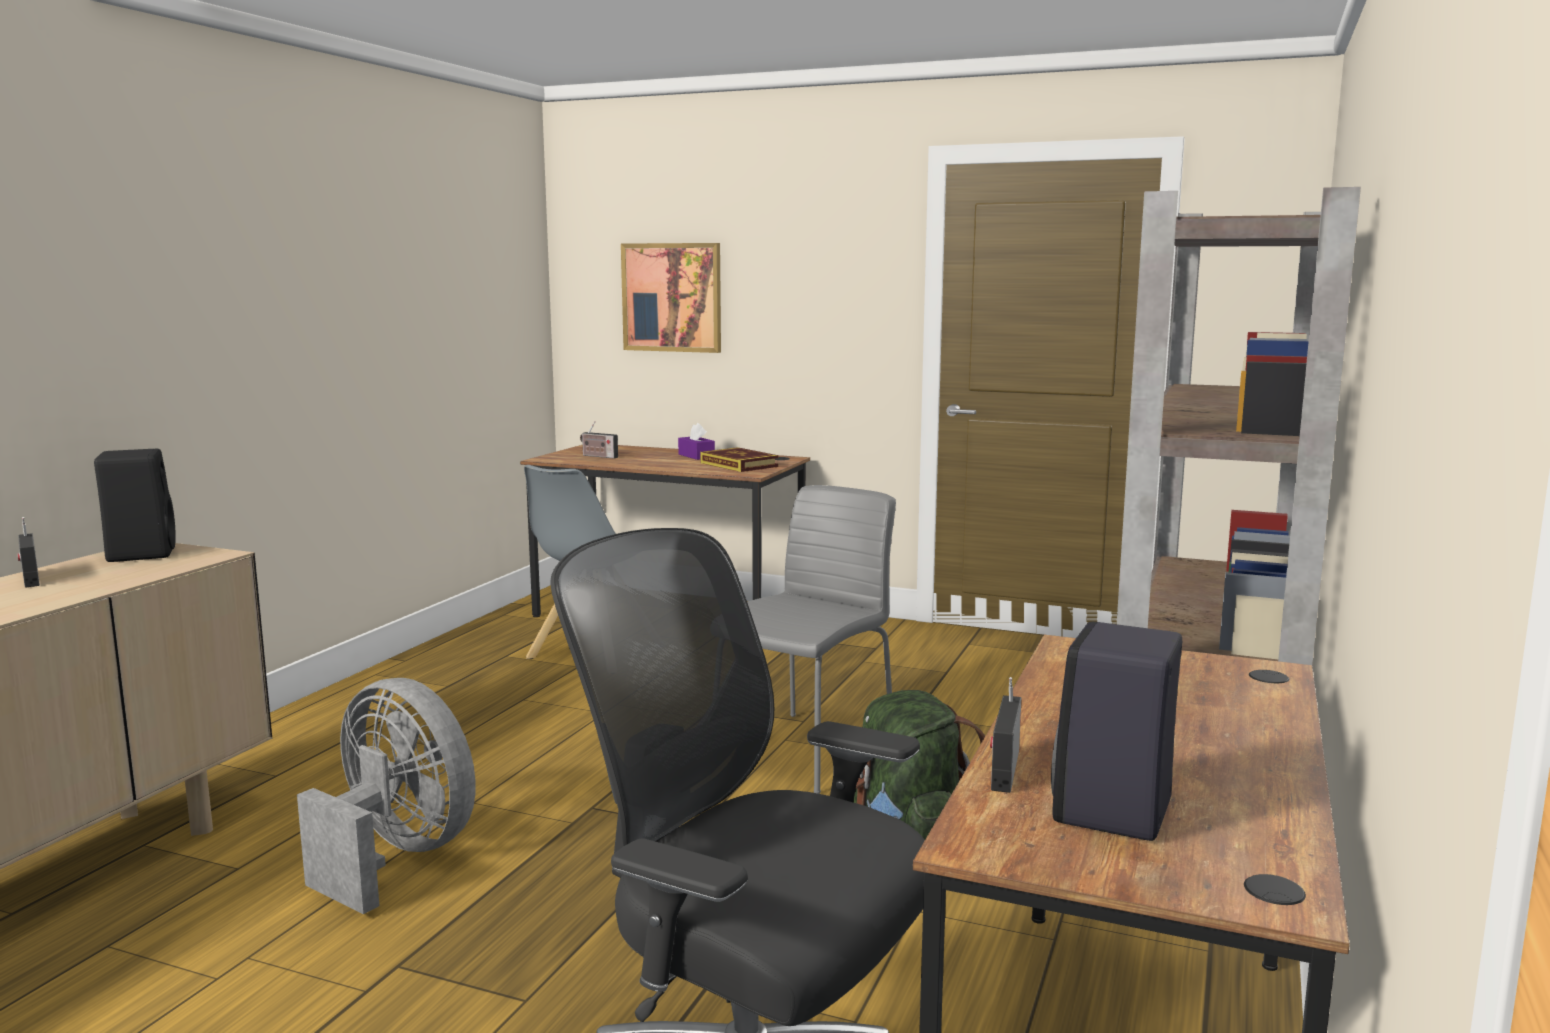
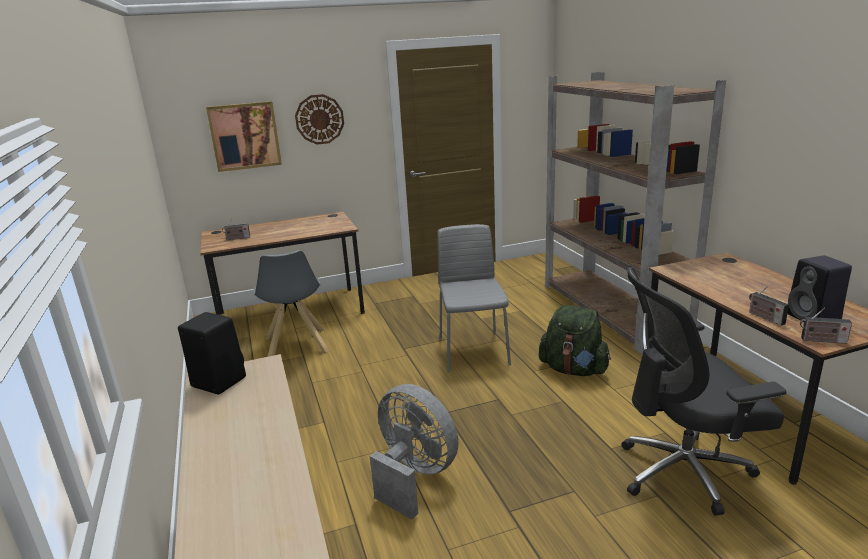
camera: 40 degrees left, 10 degrees up
(30, 578) = (208, 423): radio -> radio (821, 340)
(396, 857) = (414, 476): grey fan -> grey fan turned 45 degrees clockwise
(696, 456) = (288, 224): purple tissue box -> none
(739, 464) = (325, 224): book -> none
(792, 282) = (319, 119): none -> wall clock

